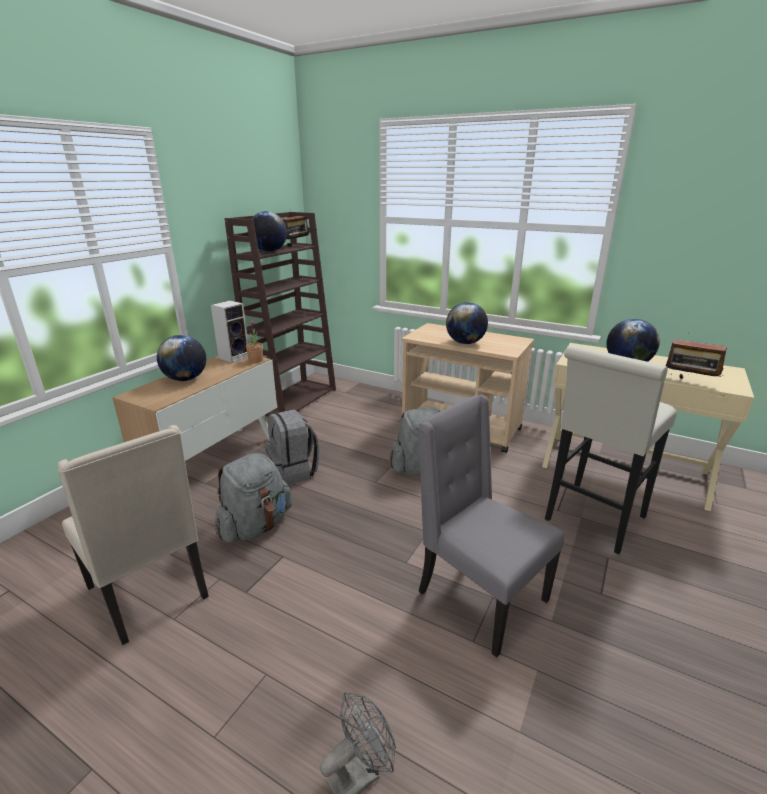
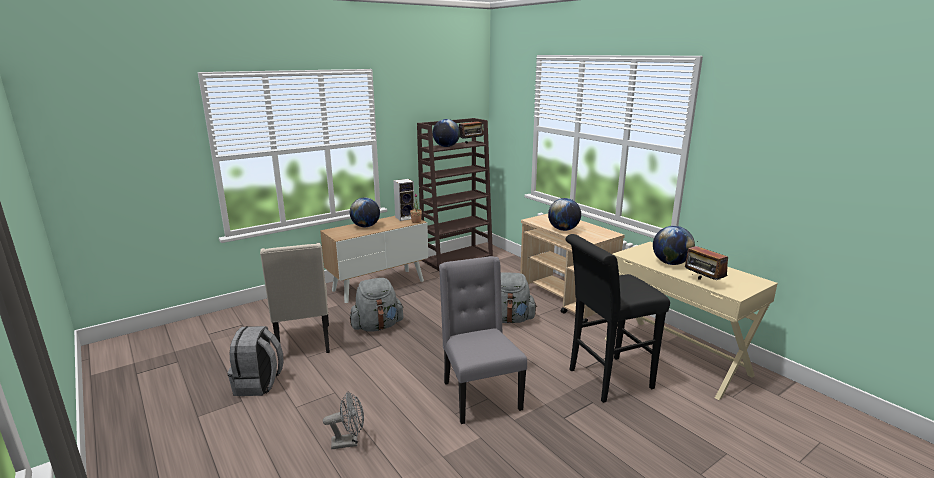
camera: 25 degrees right, 5 degrees down
(294, 472) = (422, 302): grey backpack -> grey backpack (259, 384)
(591, 521) = (605, 380): white stool -> black stool

